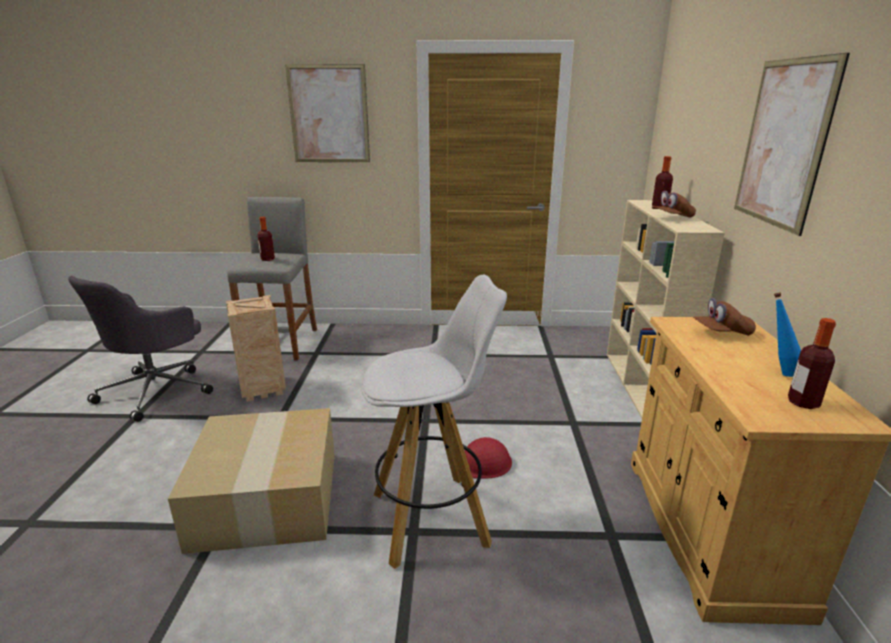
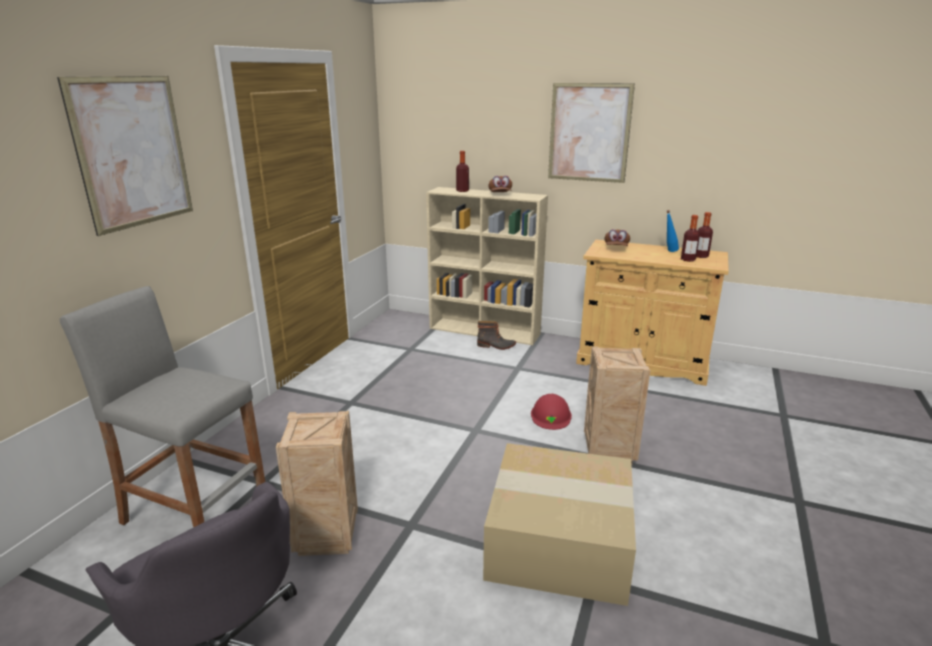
camera: 70 degrees left, 0 degrees up
(267, 259) = (188, 387): bottle -> bottle (688, 259)
(432, 518) = (610, 451): white stool -> crate
(612, 399) = (496, 346): none -> boot

